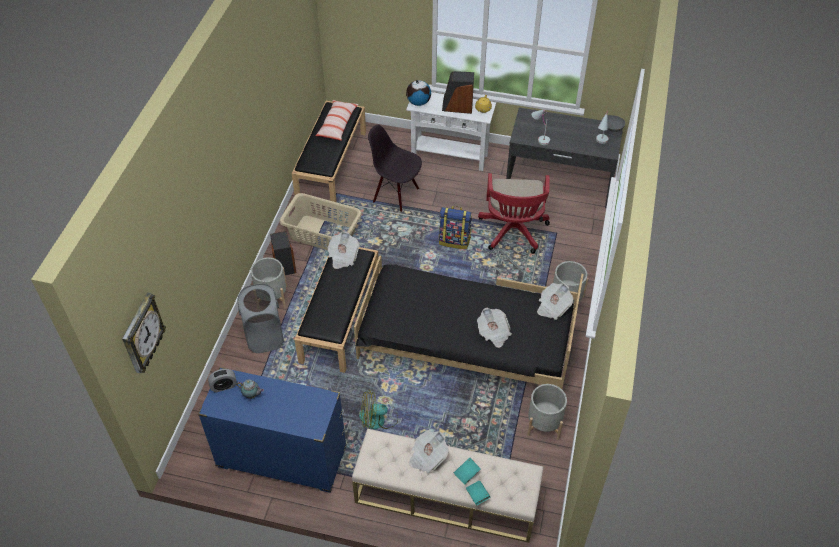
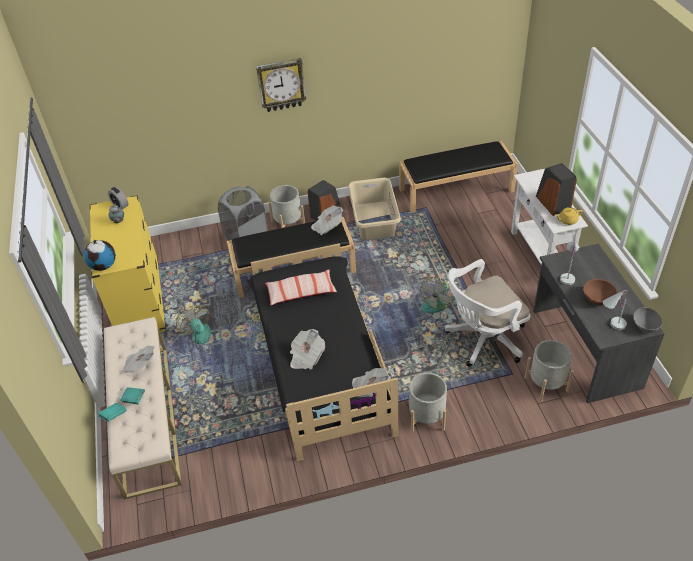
camera: 65 degrees right, 5 degrees down
(142, 335) = (94, 122): wall clock -> wall clock (281, 84)
(281, 458) = (139, 300): blue dresser -> yellow dresser
(337, 124) = (475, 158): pillow -> pillow (301, 292)
(396, 195) = (457, 242): black chair -> none
(418, 102) = (530, 178): globe -> globe (104, 266)
(454, 240) = (436, 303): backpack -> fan
(513, 232) = (482, 340): red office chair -> white office chair
(544, 424) = (261, 459): grey planter -> grey planter (546, 384)
(572, 136) = (598, 298): none -> brown bowl

